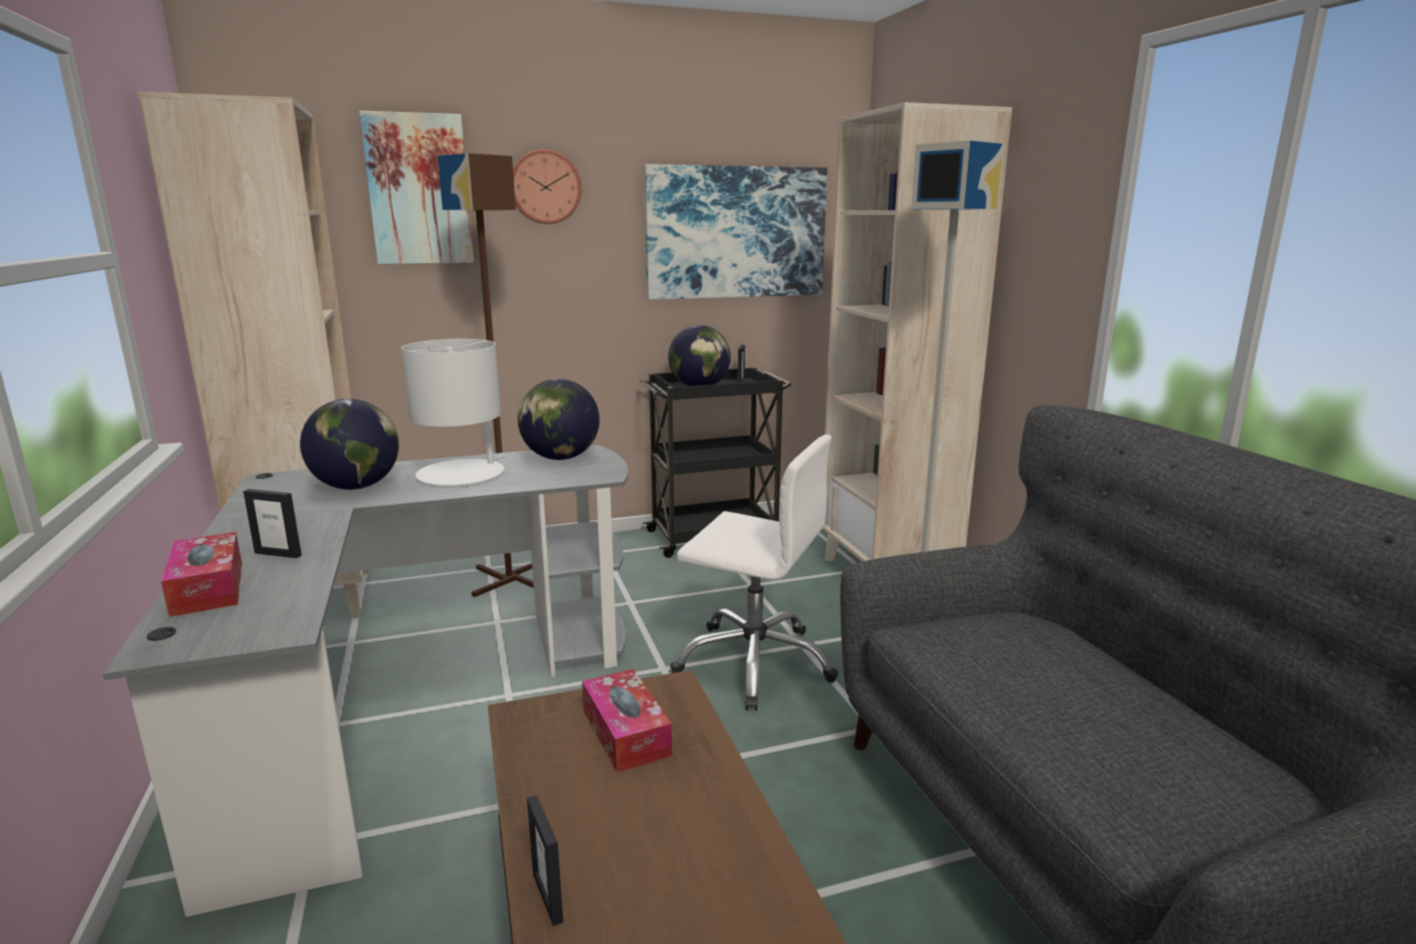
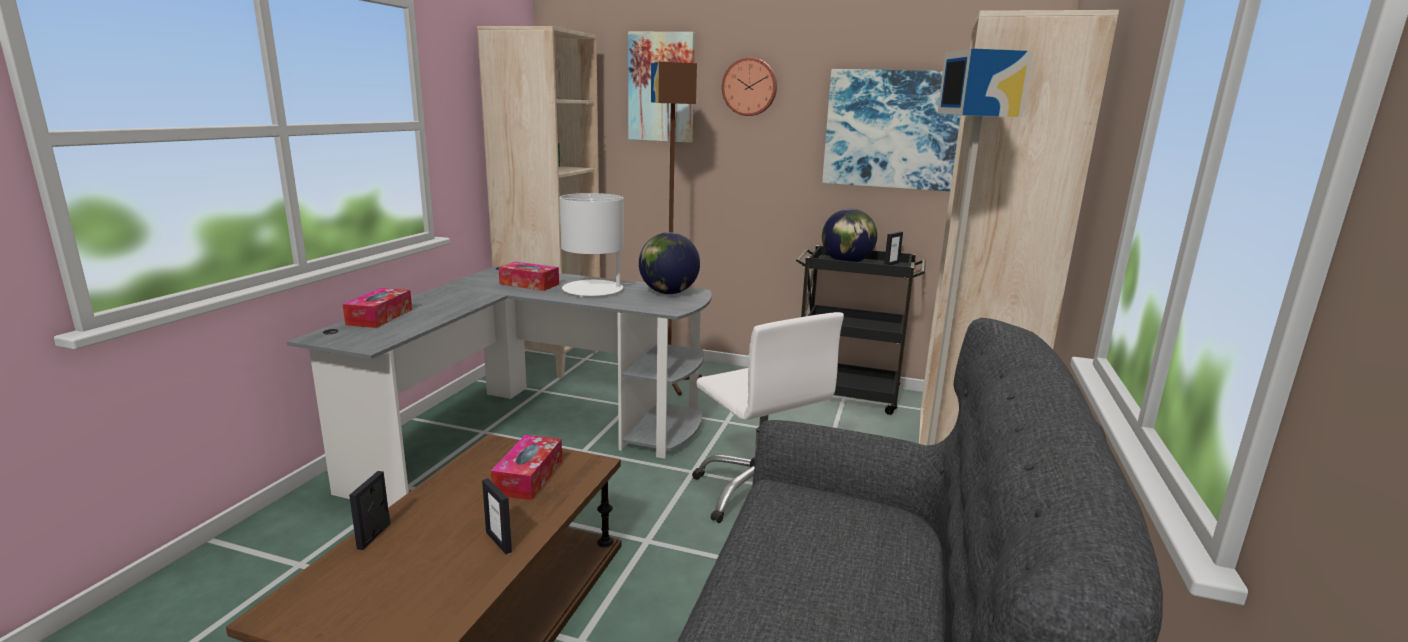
camera: 35 degrees right, 0 degrees up
(278, 554) = (433, 309): picture frame -> picture frame (499, 542)
(356, 487) = (529, 284): globe -> tissue box

